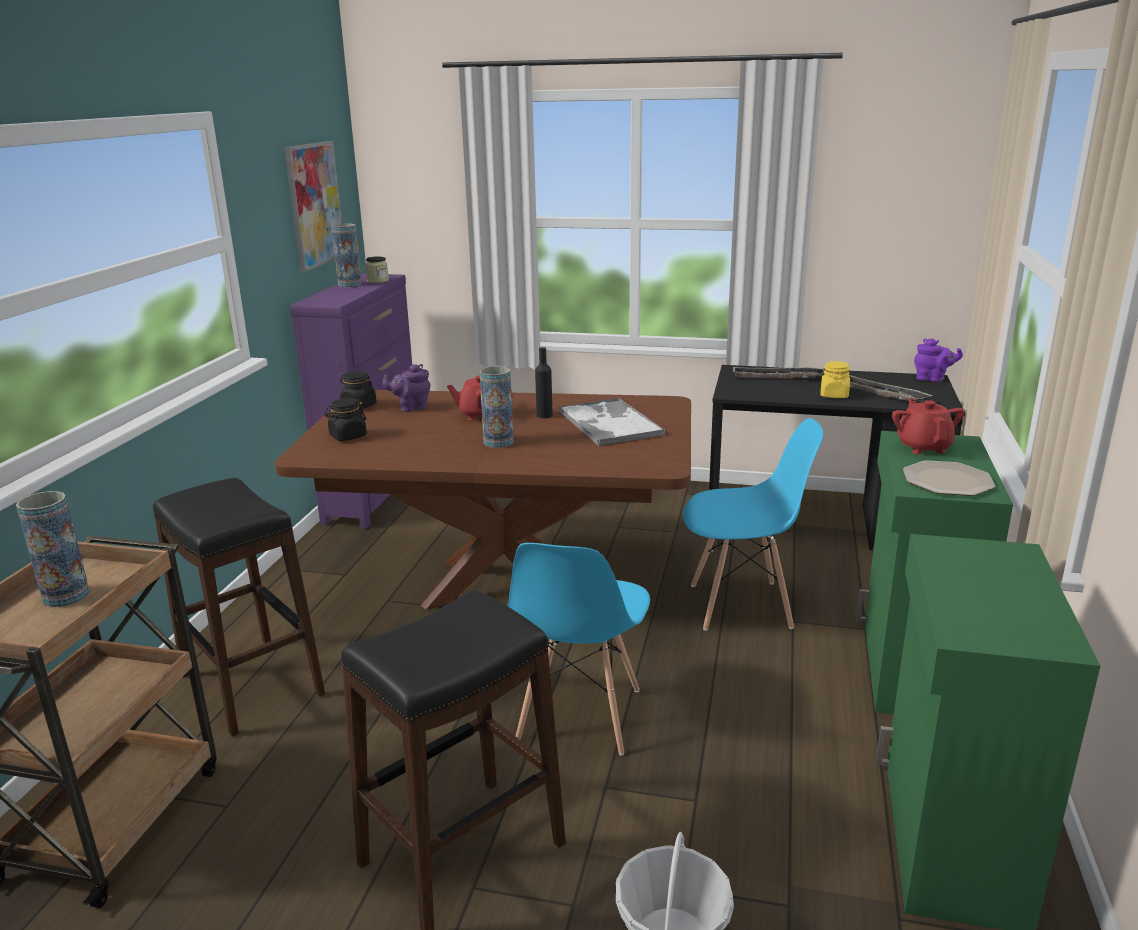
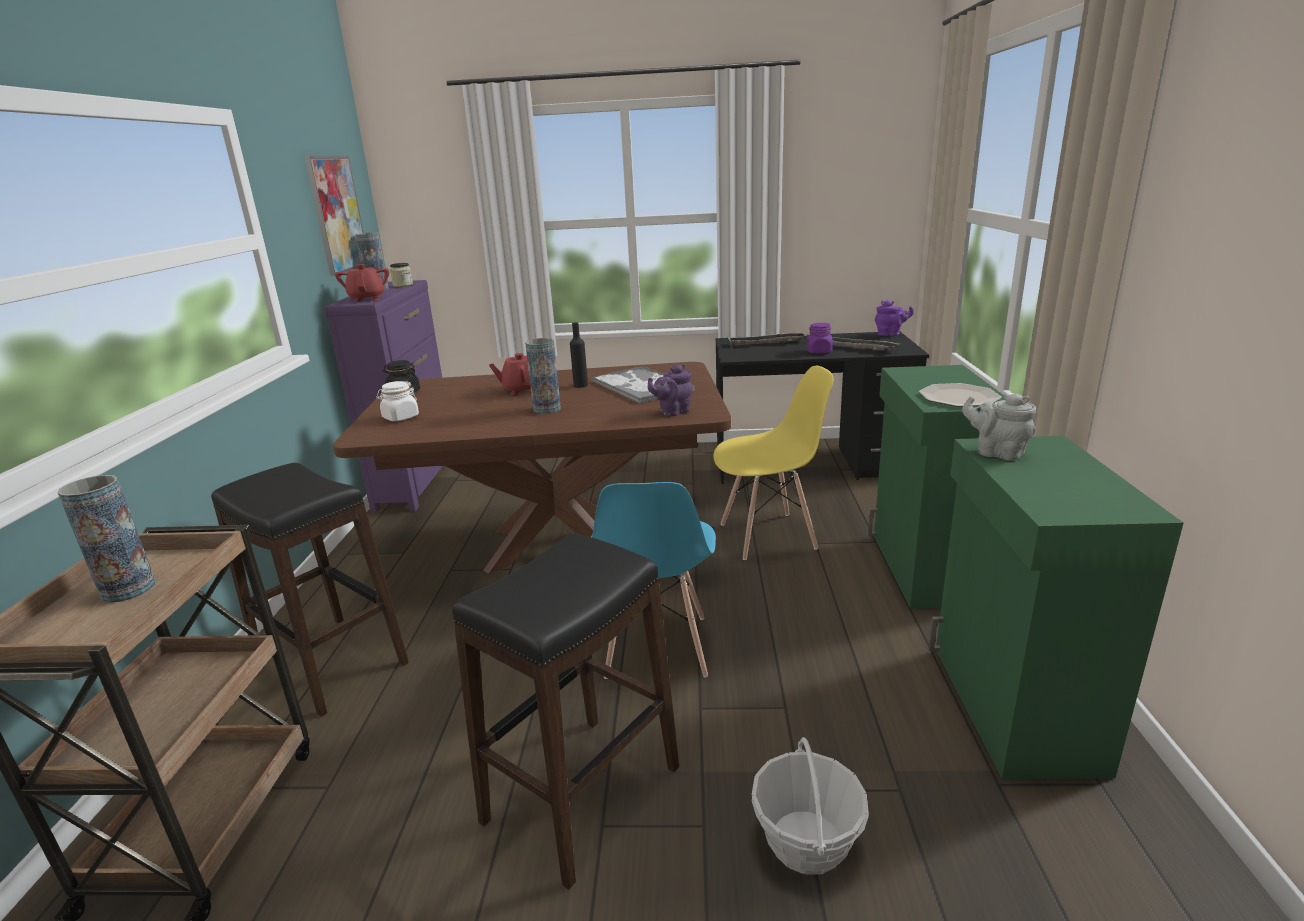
camera: 10 degrees left, 0 degrees up
(348, 436) = (400, 417): black jar -> white jar
(411, 408) = (454, 390): purple teapot -> purple teapot (672, 412)
(741, 606) = (768, 536): blue chair -> yellow chair
(834, 395) = (819, 351): yellow jar -> purple jar
(923, 447) = (923, 376): red teapot -> red teapot (367, 299)
(946, 556) = (996, 453): none -> grey teapot

